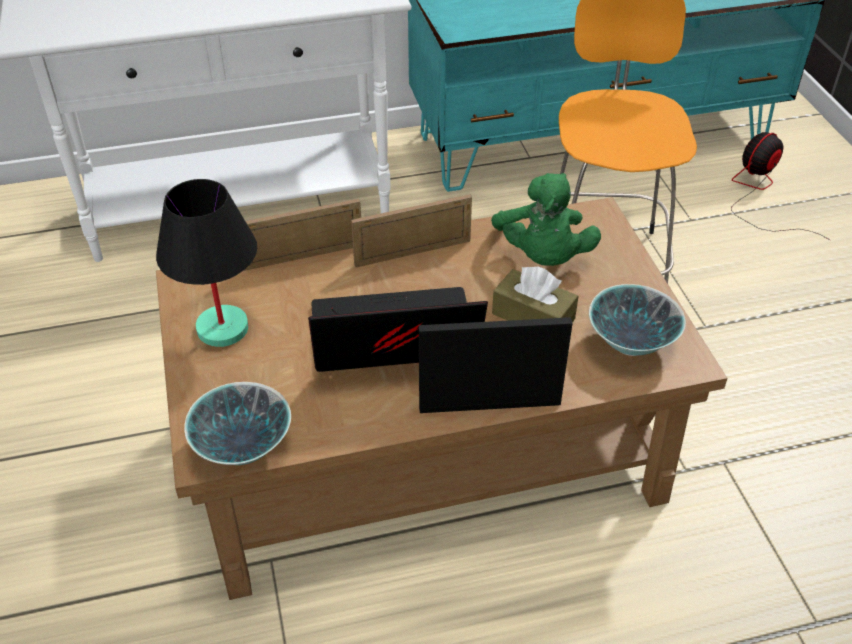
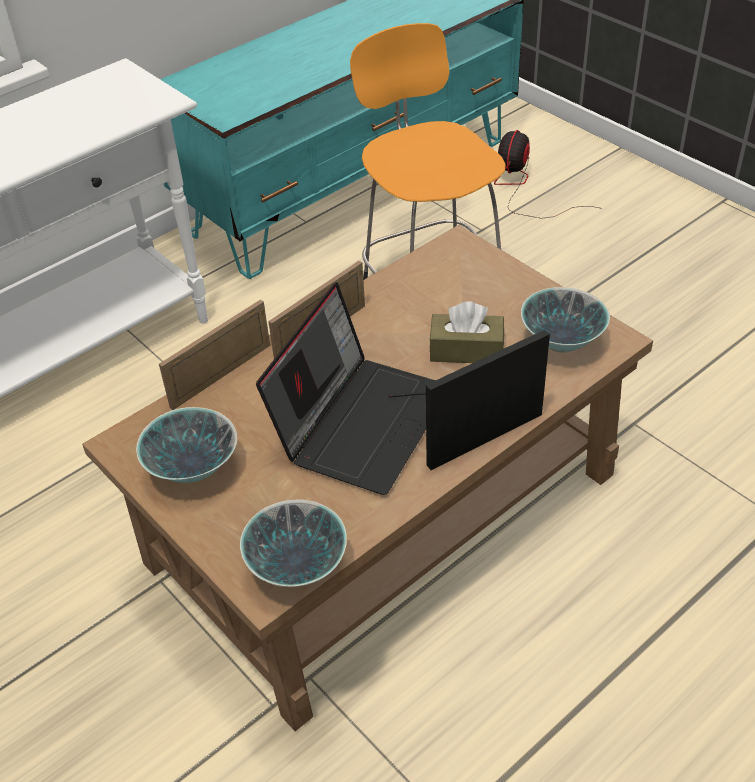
camera: 25 degrees left, 0 degrees up
(222, 328) = (192, 470): black table lamp -> bowl
(391, 343) = (361, 421): laptop -> laptop turned 150 degrees clockwise
(542, 257) = (437, 297): green plush toy -> none

